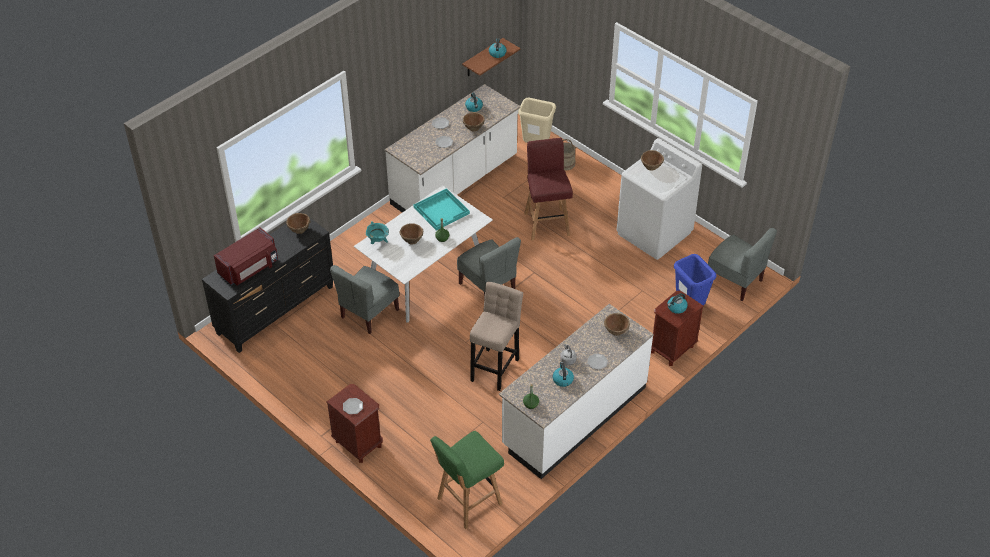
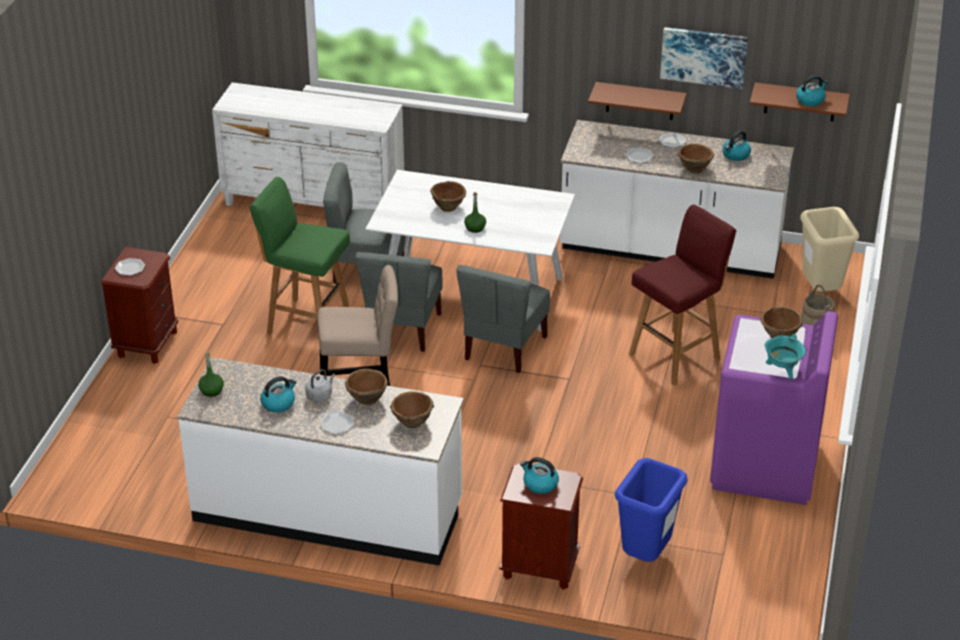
camera: 60 degrees right, 10 degrees down
(250, 268) = (275, 105): red microwave -> none
(276, 310) = (314, 204): black dresser -> white dresser
(299, 230) = (369, 112): brown bowl -> brown bowl (366, 398)
(378, 241) = (421, 183): turquoise cooking pot -> turquoise cooking pot (782, 370)
(411, 115) = (640, 101): none -> brown shelf
(438, 67) = (703, 56): none -> picture
(442, 210) = (526, 210): turquoise tray -> none
(468, 502) = (110, 468): green stool -> green stool (307, 322)
(654, 233) = (765, 467): white washing machine -> purple washing machine
(735, 281) = (750, 590): grey chair -> grey chair (402, 330)

